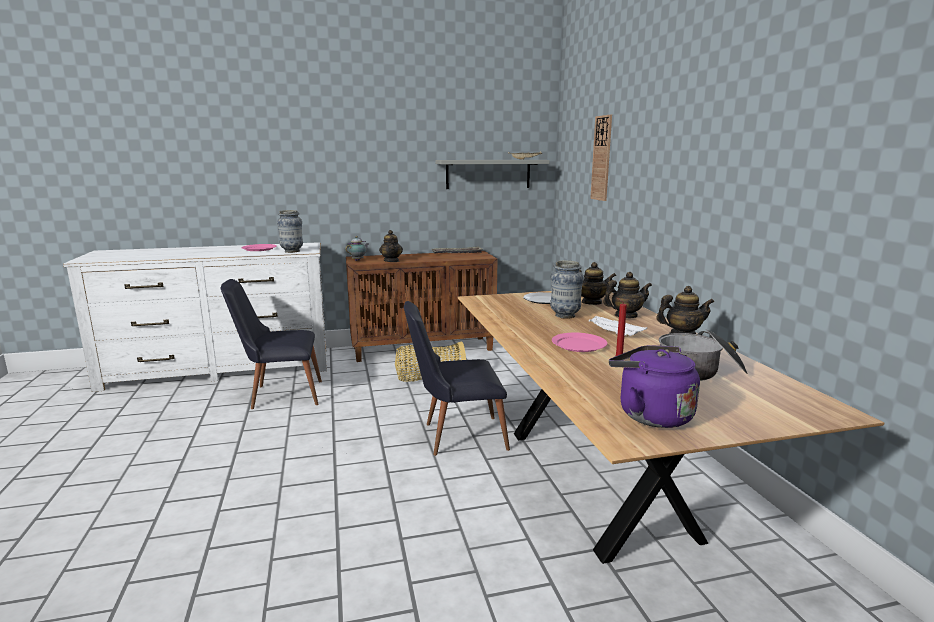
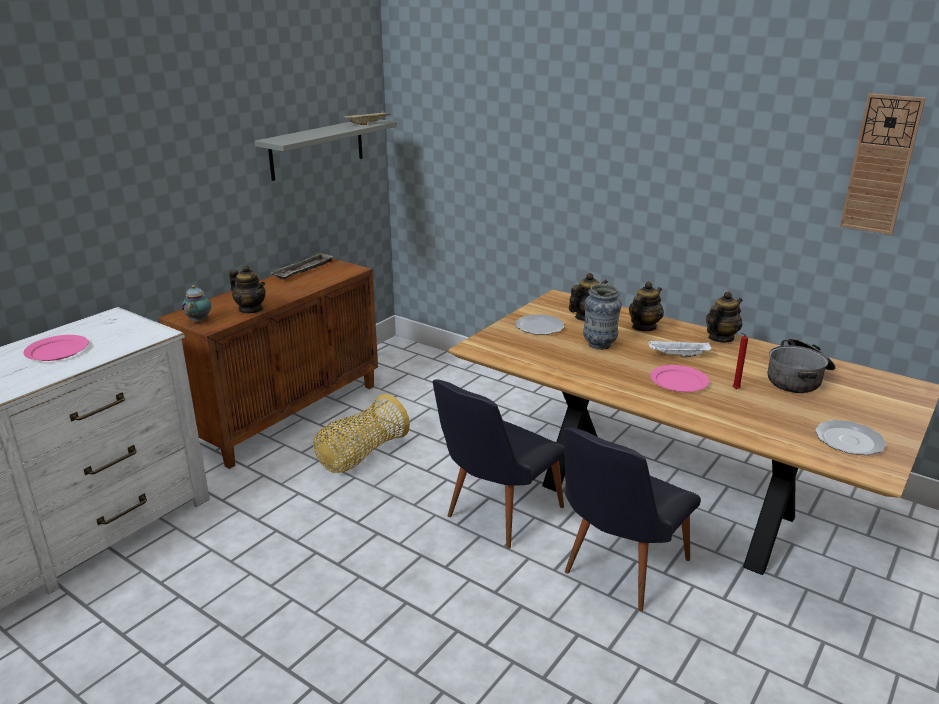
camera: 40 degrees left, 10 degrees up
(279, 395) = (203, 564): black chair -> black chair (618, 571)
(292, 251) = (132, 341): vase -> none
(602, 158) = (493, 125): wall clock -> wall clock (880, 165)
(650, 415) = (848, 440): purple kettle -> plate

